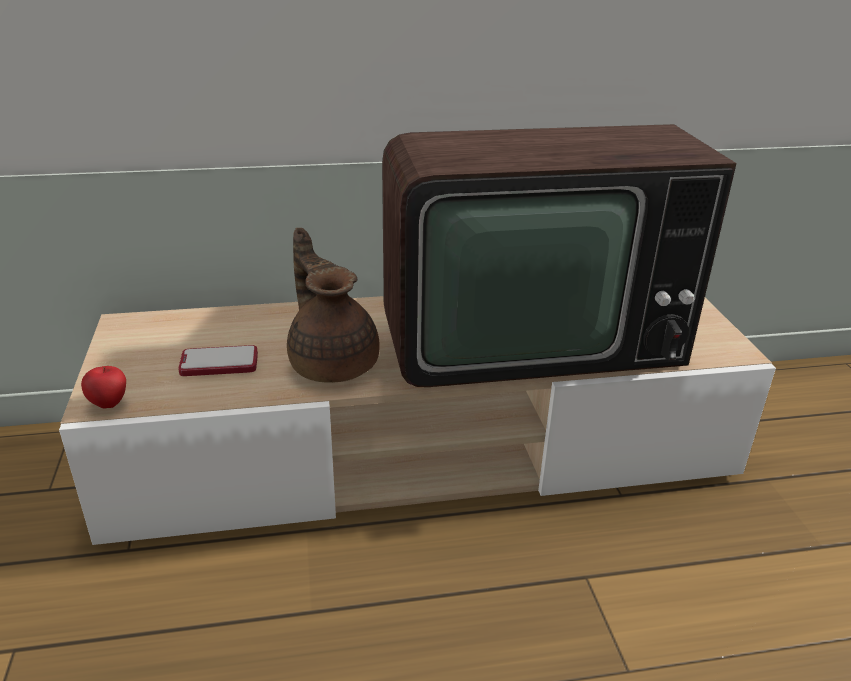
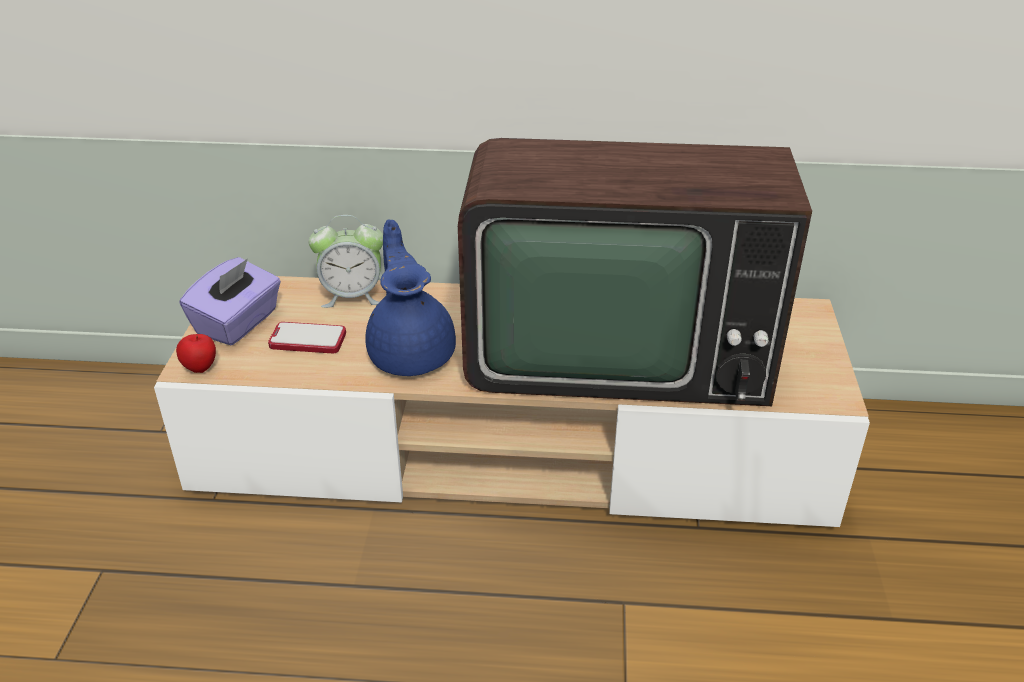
camera: 15 degrees right, 5 degrees up
(137, 356) = (238, 323): none -> purple tissue box
(251, 319) = (352, 296): none -> alarm clock
(332, 362) = (412, 353): brown teapot -> blue teapot

